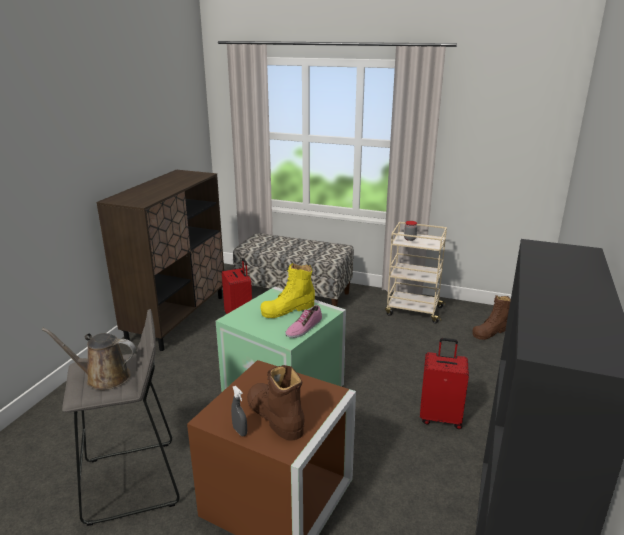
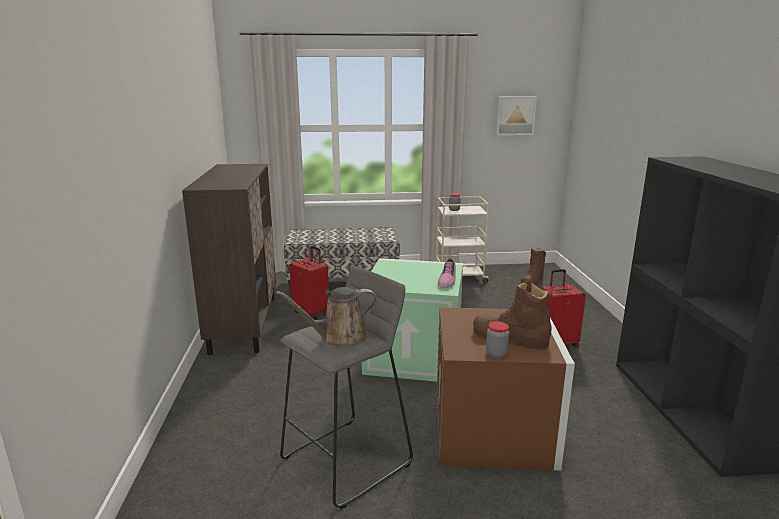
camera: 25 degrees left, 5 degrees down
(240, 431) = (496, 353): grey spray bottle -> jar
(288, 309) = (415, 270): yellow boot -> none
(503, 139) = (515, 115): none -> picture

